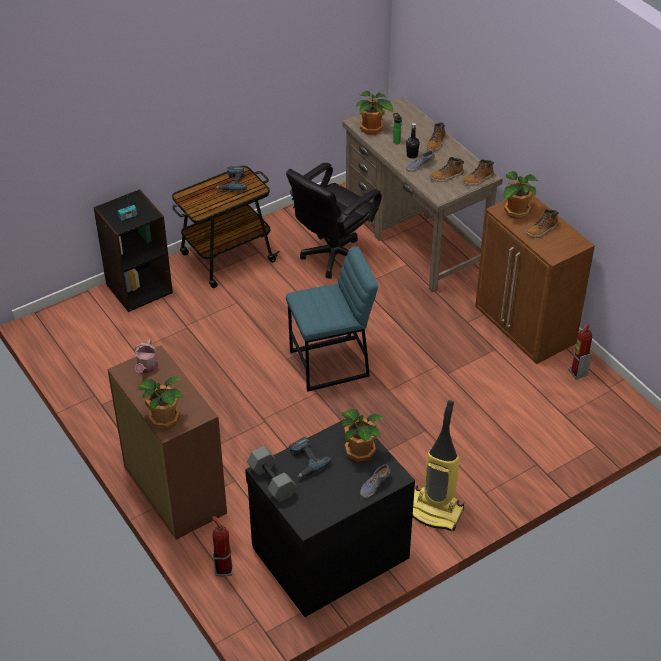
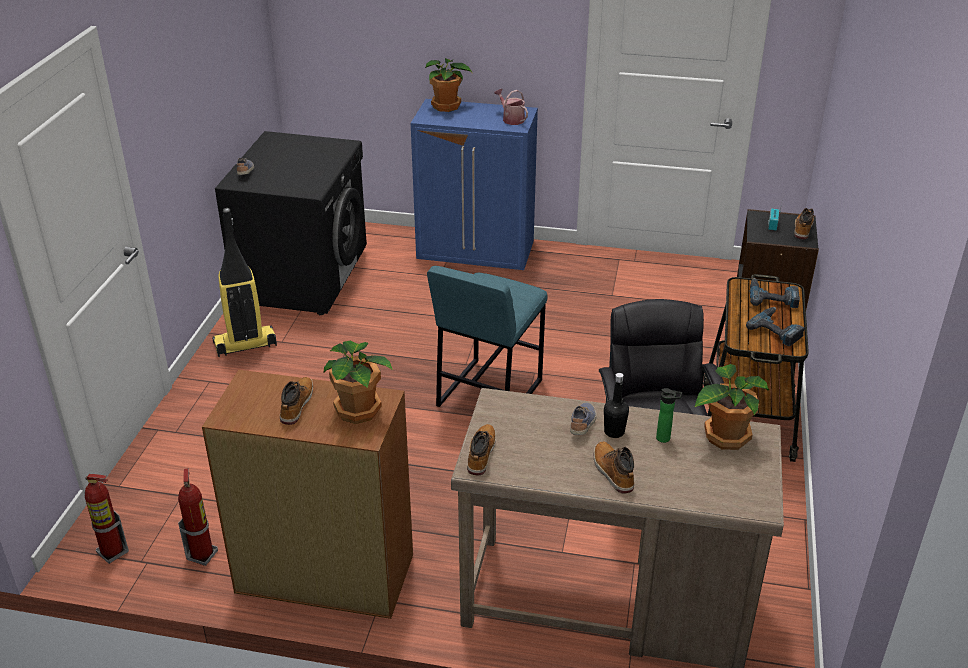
camera: 135 degrees right, 10 degrees down
(174, 489) = (476, 250): brown cabinet -> blue cabinet
(224, 569) = (372, 235): fire extinguisher -> fire extinguisher (113, 553)
(273, 481) = (329, 142): grey dumbbell -> none
(305, 461) = (320, 160): power drill -> power drill (772, 297)
(360, 450) = (284, 182): potted plant -> none
(446, 176) = (527, 431): boot -> boot (802, 228)

